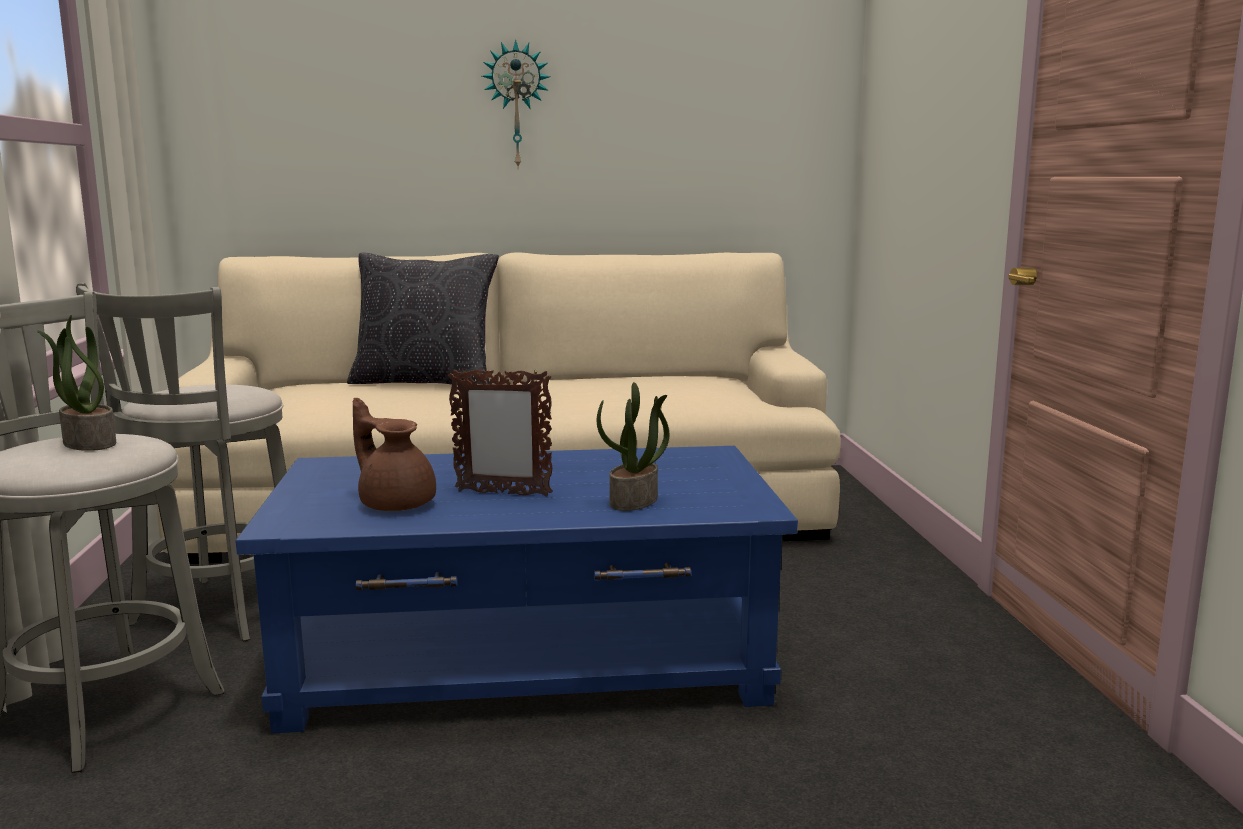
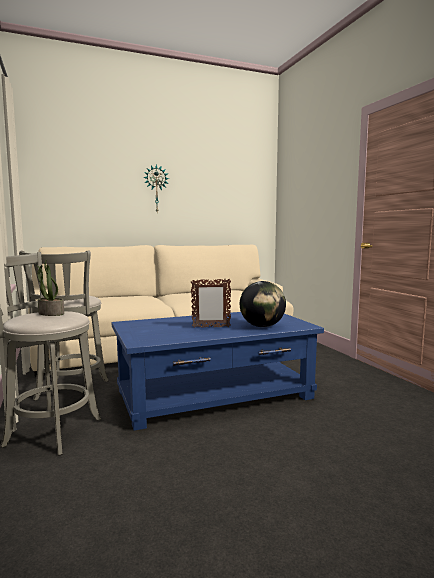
camera: 15 degrees left, 5 degrees down
(395, 504) = (174, 333): brown teapot -> none
(425, 382) = (130, 296): black pillow -> none
(634, 501) = (262, 326): potted plant -> globe

